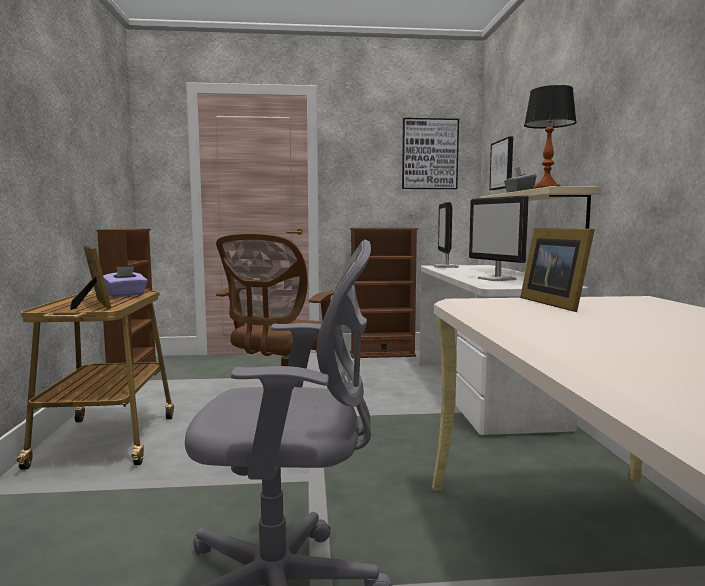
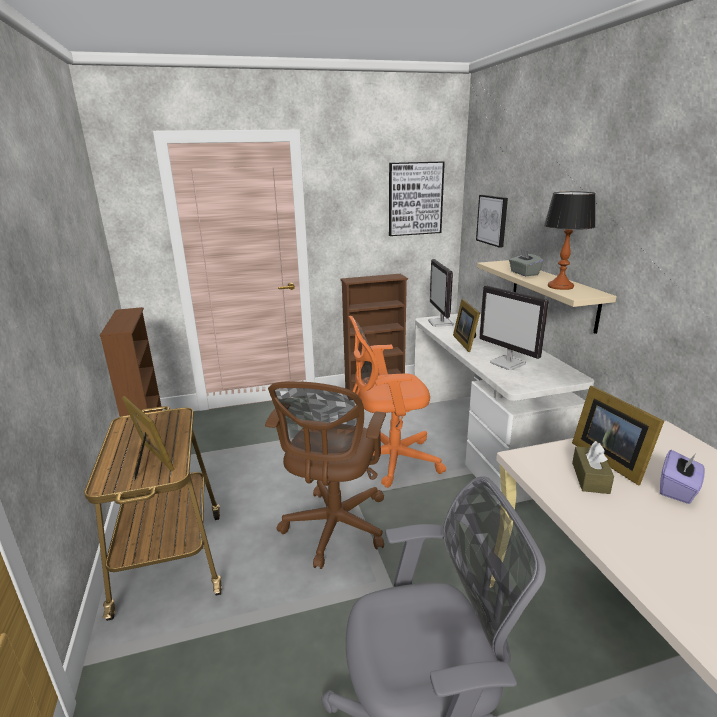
camera: 10 degrees left, 15 degrees up
(125, 295) = (166, 427): purple tissue box -> purple tissue box (678, 489)
(372, 397) = (390, 460): none -> orange office chair
(463, 272) = (466, 342): none -> picture frame
(521, 308) = (590, 478): none -> brown tissue box

